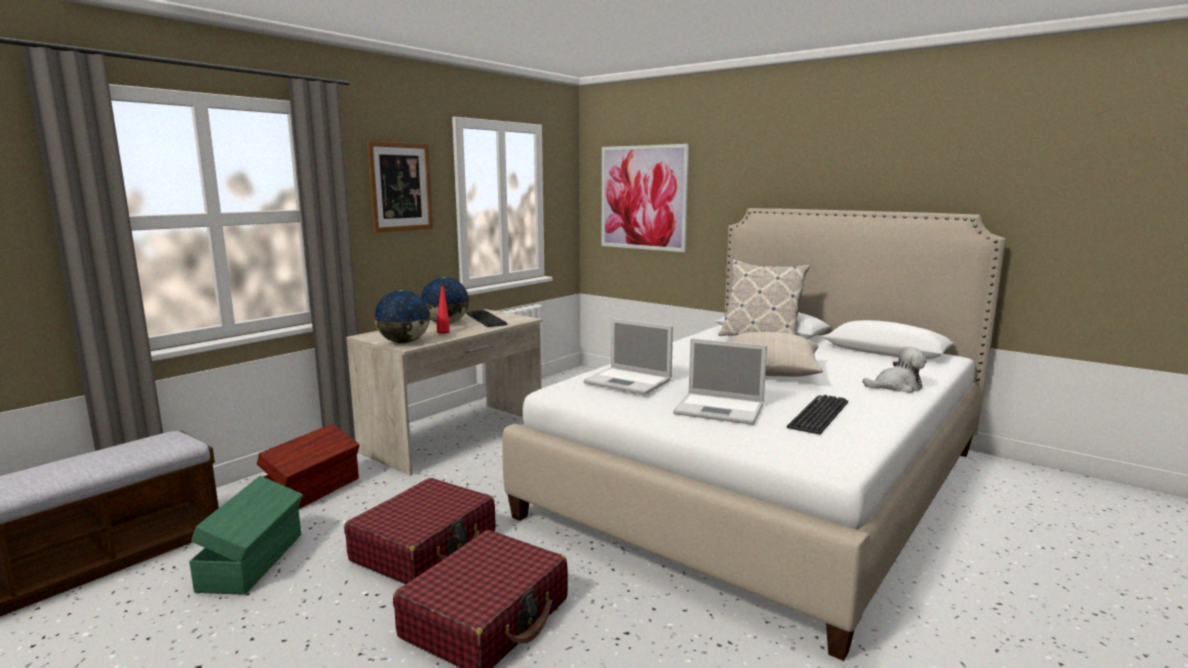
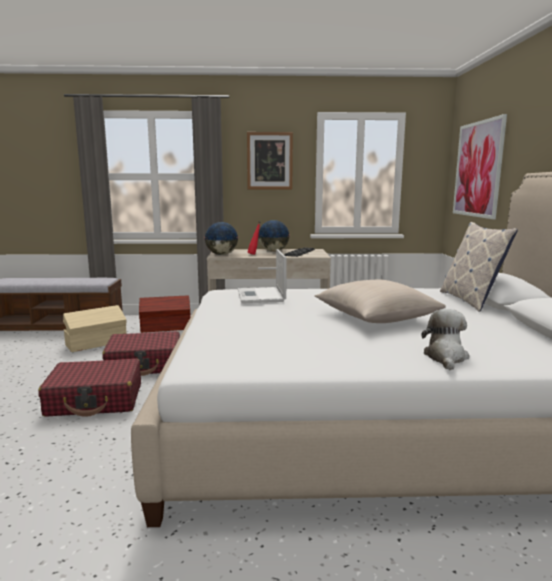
camera: 50 degrees right, 0 degrees up
(254, 561) = (97, 343): green storage box -> beige storage box
(721, 409) = (253, 322): laptop -> none
(818, 415) = (295, 346): keyboard -> none
(896, 387) = (445, 357): plush toy -> plush toy turned 120 degrees counterclockwise

